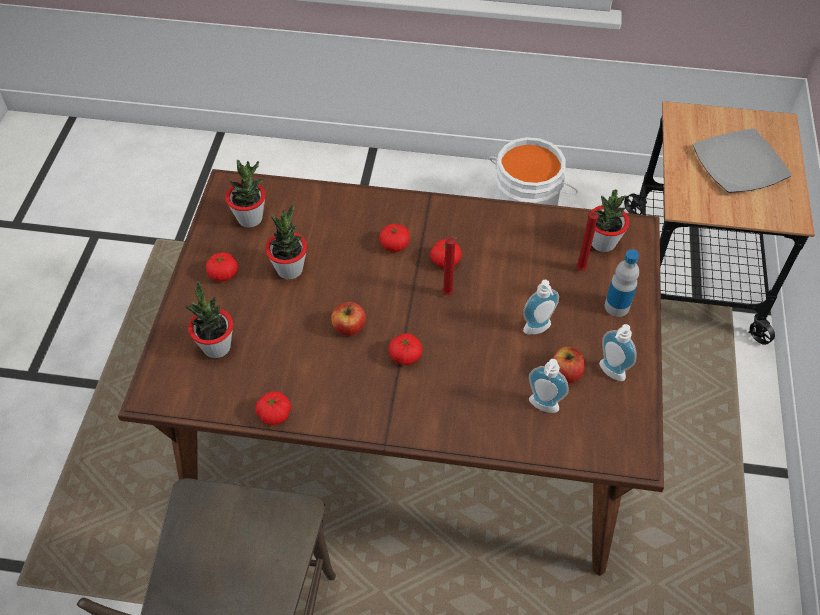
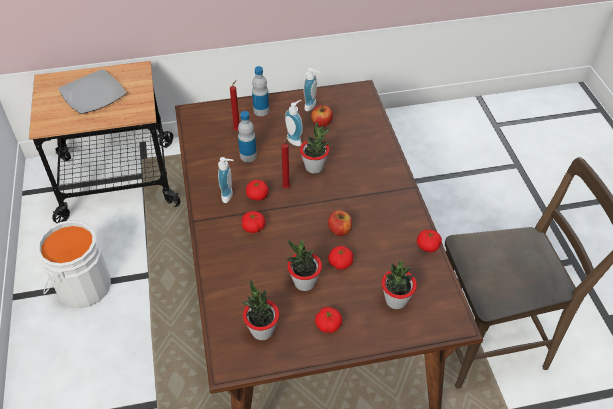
camera: 110 degrees left, 5 degrees down
(405, 356) = (347, 195): tomato -> tomato (340, 263)
(523, 269) = (248, 156): none -> bottle
(542, 407) = (350, 128): soap dispenser -> soap dispenser (229, 195)
(603, 243) = (210, 124): potted plant -> potted plant (314, 167)

